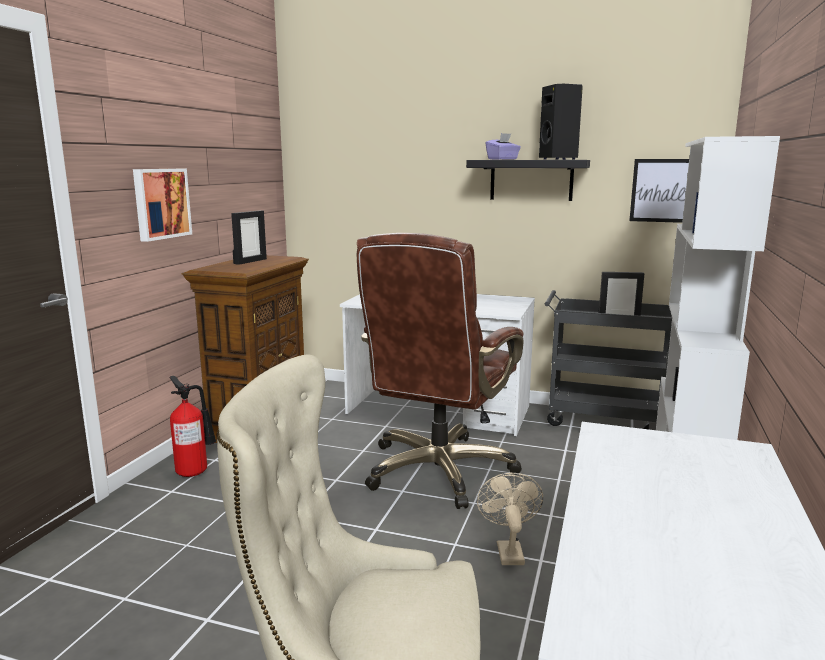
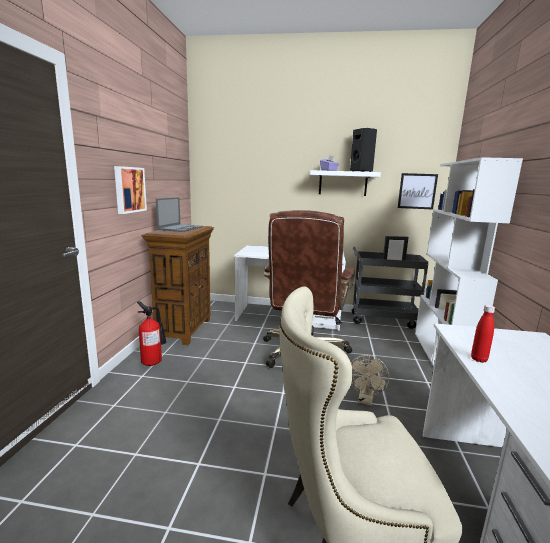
camera: 10 degrees left, 0 degrees up
(250, 261) = (180, 228): picture frame -> laptop
(508, 550) = (365, 400): beige fan -> beige fan turned 150 degrees counterclockwise
(531, 180) = (343, 183): black shelf -> white shelf
(601, 479) = (479, 359): none -> red bottle

